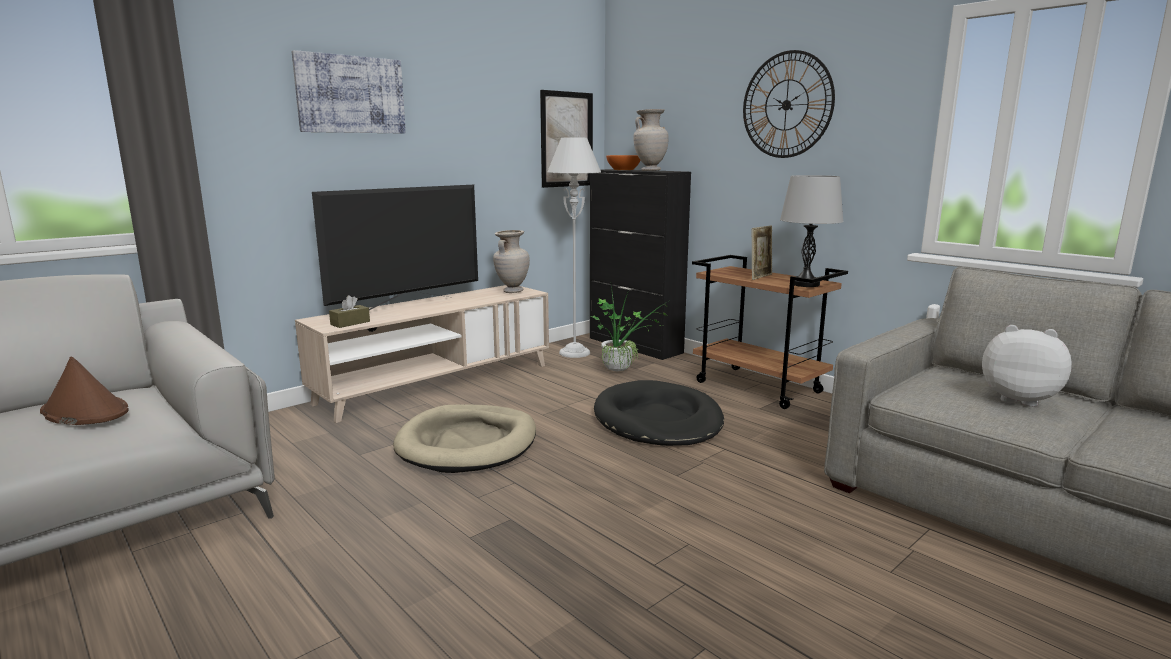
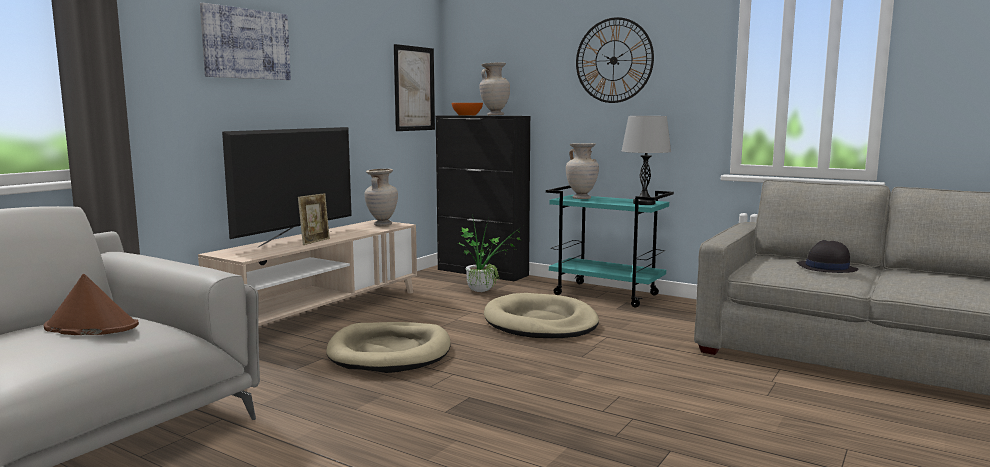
camera: 15 degrees left, 5 degrees down
(350, 323) = (258, 253): brown tissue box -> none
(574, 353) = (432, 281): grey floor lamp -> none
(657, 420) = (540, 322): black dog bed -> beige dog bed
(735, 273) = (581, 198): none -> beige vase
(759, 387) = (607, 295): brown cart -> turquoise cart
(760, 277) = (604, 200): picture frame -> picture frame (315, 241)
(1018, 399) = (826, 268): plush toy -> black hat

